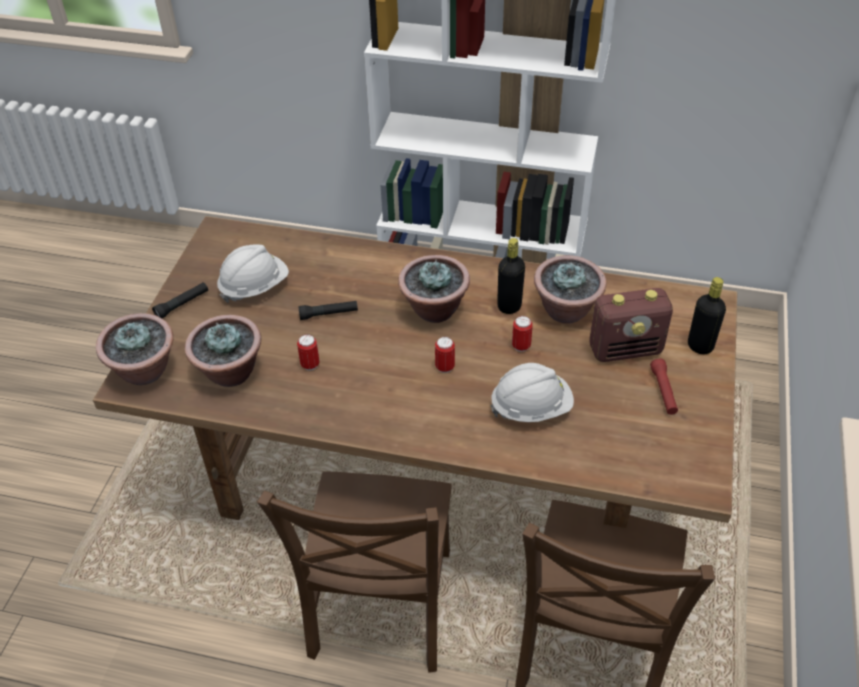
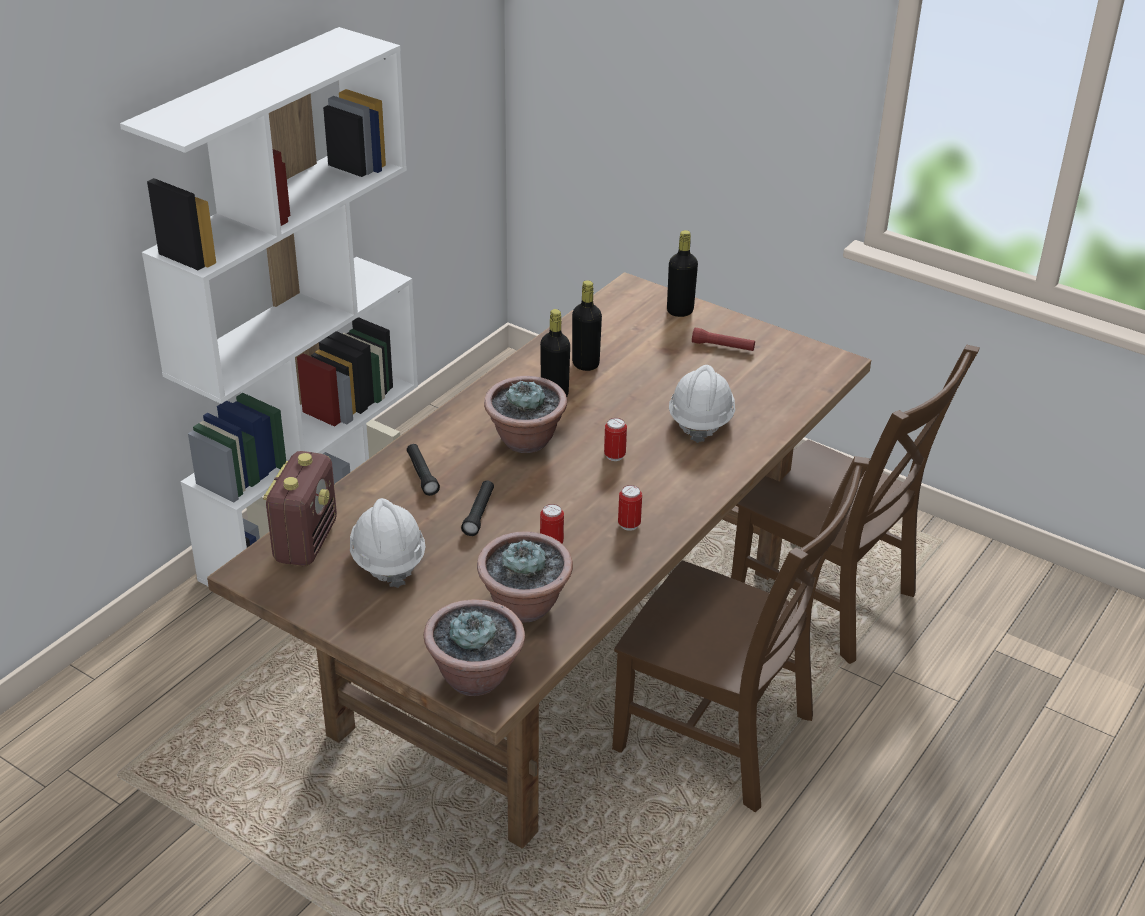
camera: 70 degrees left, 10 degrees down
(182, 304) = (374, 626): black flashlight -> black flashlight (422, 475)
(521, 346) = (616, 403): can -> can (629, 525)
(566, 311) = (585, 364): potted plant -> black bottle
(626, 349) = (659, 349): radio -> radio (305, 541)

